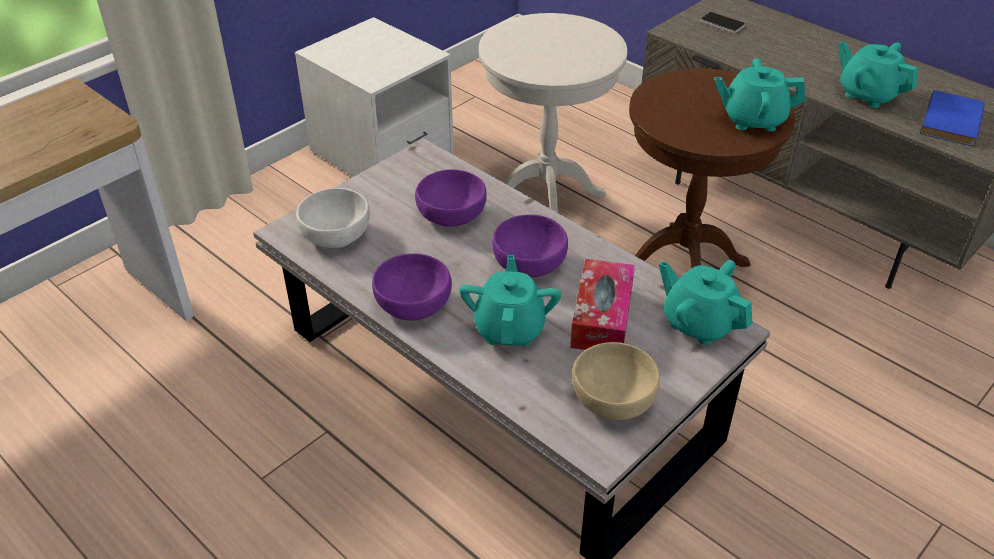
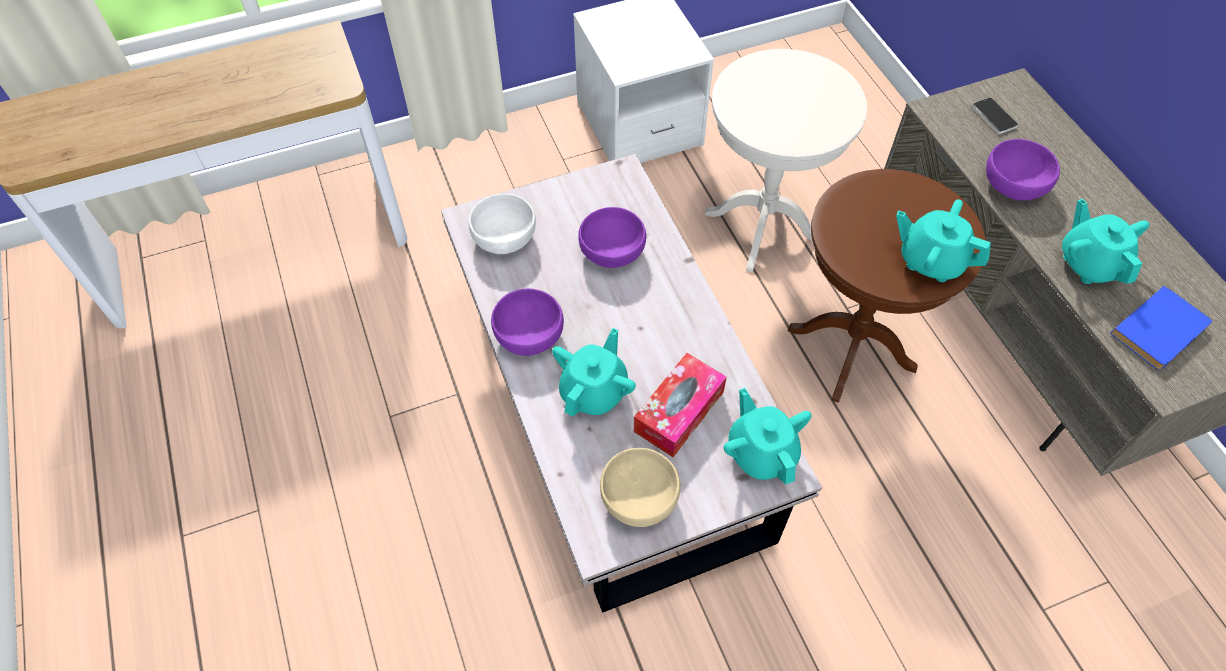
camera: 25 degrees right, 15 degrees up
(528, 263) = (648, 329): purple bowl -> purple bowl (1013, 184)

